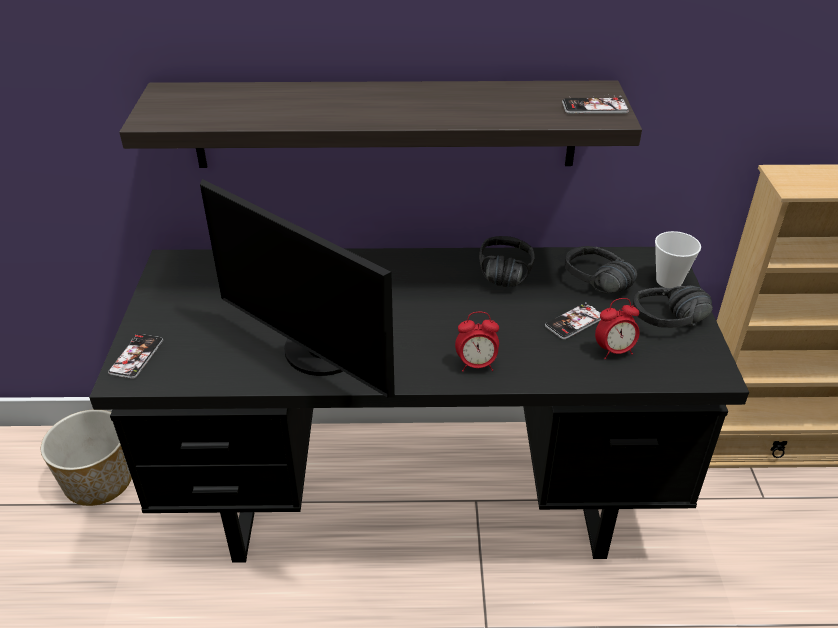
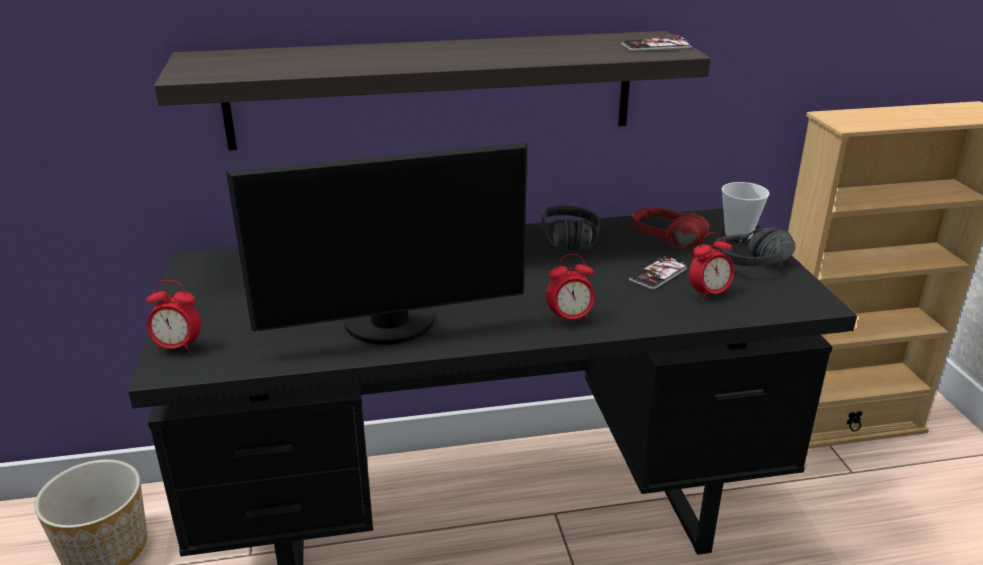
camera: 10 degrees left, 10 degrees down
(136, 357) = (178, 348): phone -> alarm clock
(318, 353) = (391, 325): monitor -> monitor turned 45 degrees counterclockwise
(591, 285) = (662, 244): black headphones -> red headphones

